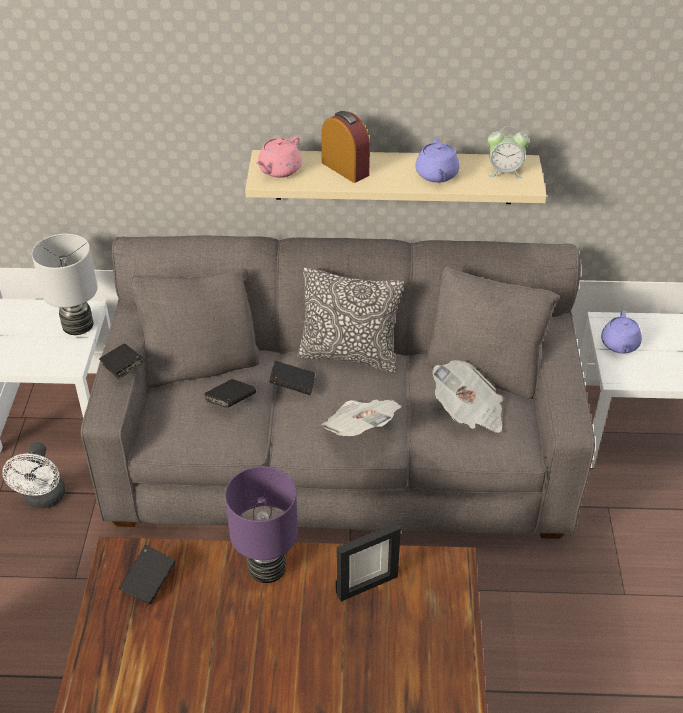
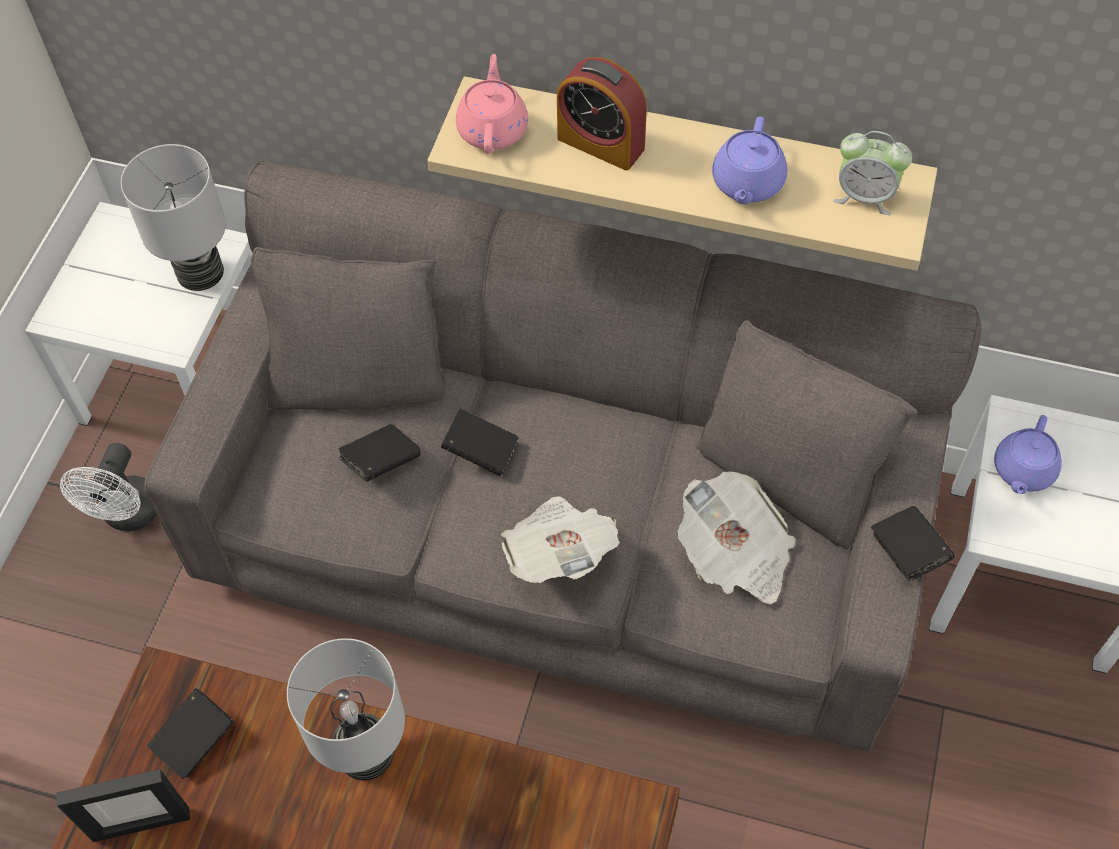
camera: 15 degrees right, 15 degrees up
(123, 369) = (228, 386): black book -> black book (907, 552)
(267, 567) = (365, 753): purple table lamp -> grey table lamp
(279, 170) = (493, 129): pink teapot -> pink teapot turned 135 degrees clockwise
(345, 168) = (601, 143): alarm clock -> alarm clock turned 150 degrees clockwise
(349, 355) = (583, 409): pillow -> none
(366, 584) = (500, 816): picture frame -> picture frame (141, 822)

